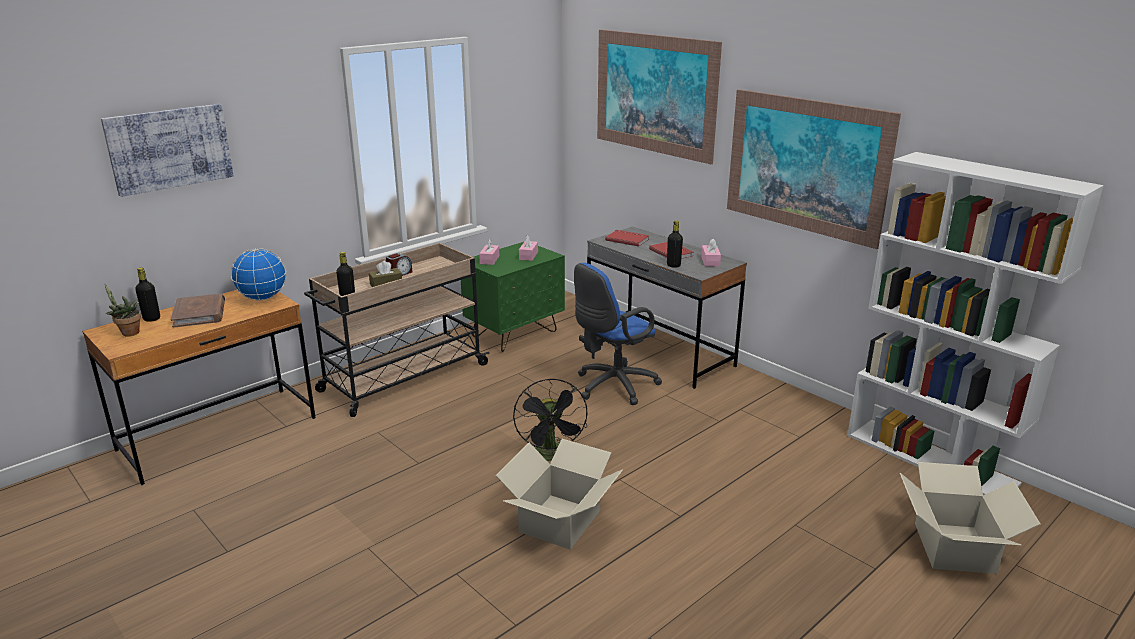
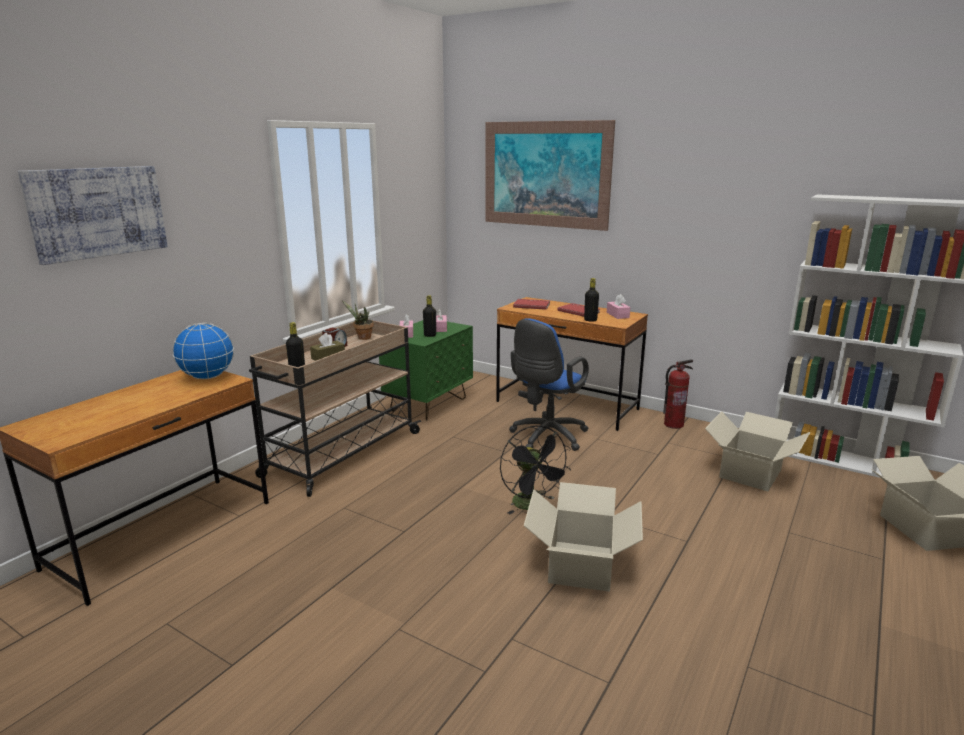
camera: 15 degrees left, 5 degrees down
(128, 333) = (60, 424): potted plant -> potted plant (362, 338)
(152, 319) = (84, 408): black bottle -> black bottle (430, 335)
(200, 313) = (141, 397): brown book -> none
(659, 352) = (566, 405): grey desk -> brown desk
(762, 389) = (673, 424): none -> fire extinguisher
(805, 165) = (704, 220): picture -> none
(806, 457) = (751, 473): none -> cardboard box

